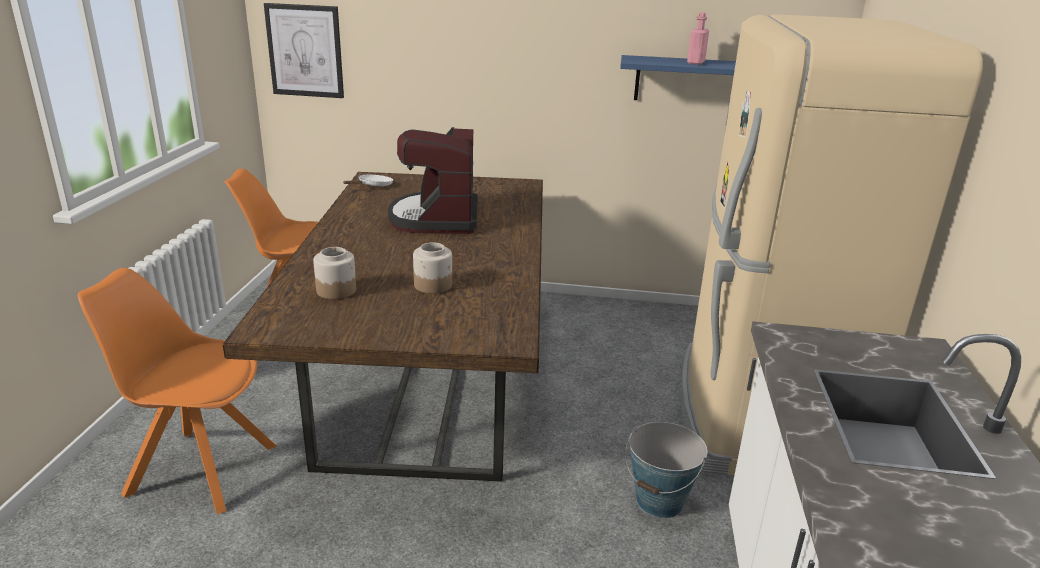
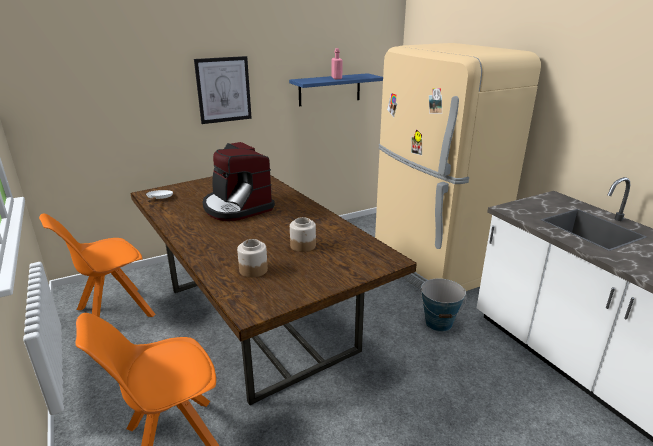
camera: 35 degrees left, 0 degrees up
(305, 51) = (55, 109): picture -> picture (223, 90)

